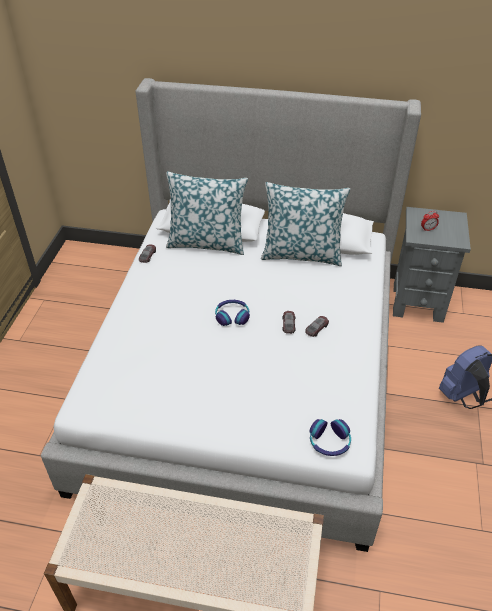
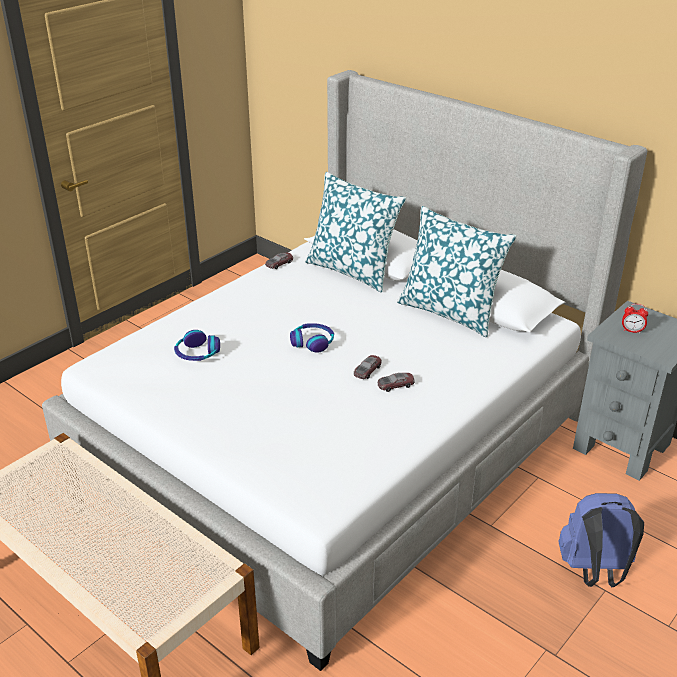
camera: 30 degrees right, 10 degrees down
(329, 442) = (303, 490): headphones -> headphones (197, 353)

